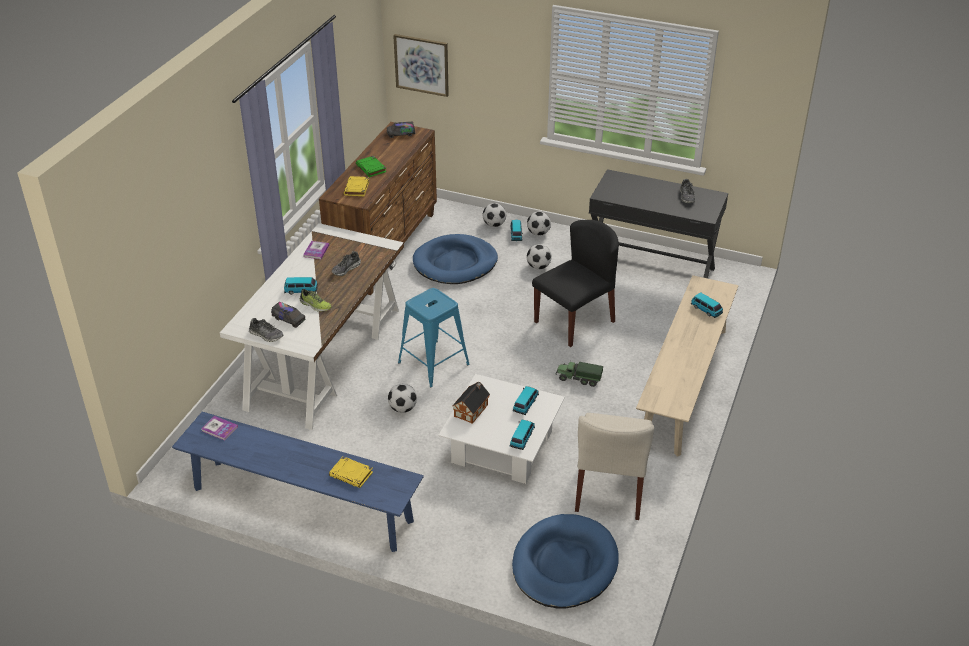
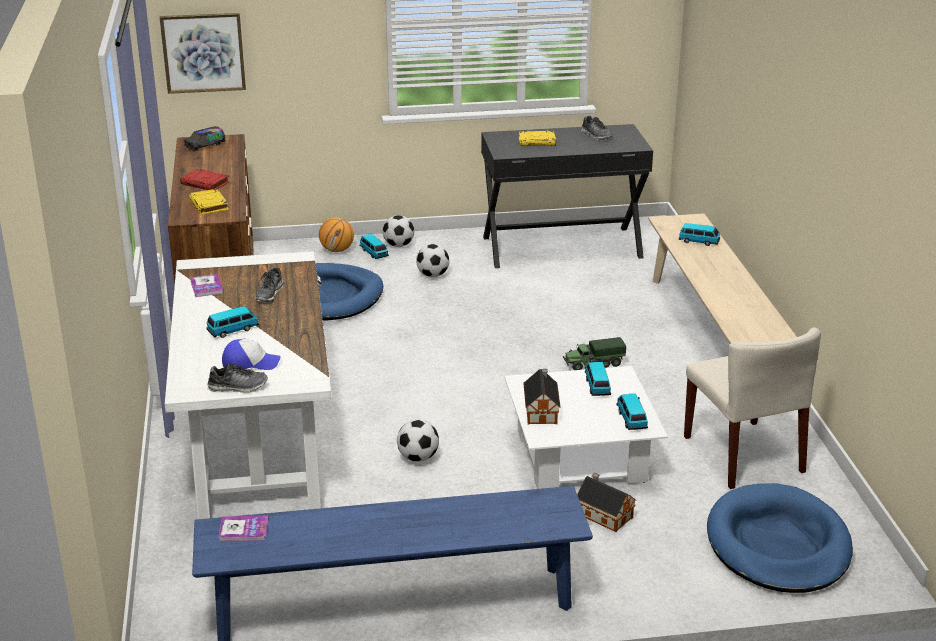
camera: 30 degrees left, 10 degrees down
(288, 319) = (250, 363): toy truck -> cap
(315, 305) = (270, 339): shoe -> none
(351, 474) = (483, 516): yellow book -> yellow book (537, 141)
(371, 168) = (205, 183): green book -> red book
(433, 363) = (407, 401): blue stool -> none
(476, 496) = (603, 514): none -> toy house
(494, 225) = (337, 250): football -> basketball
(574, 321) = (529, 313): black chair -> none

